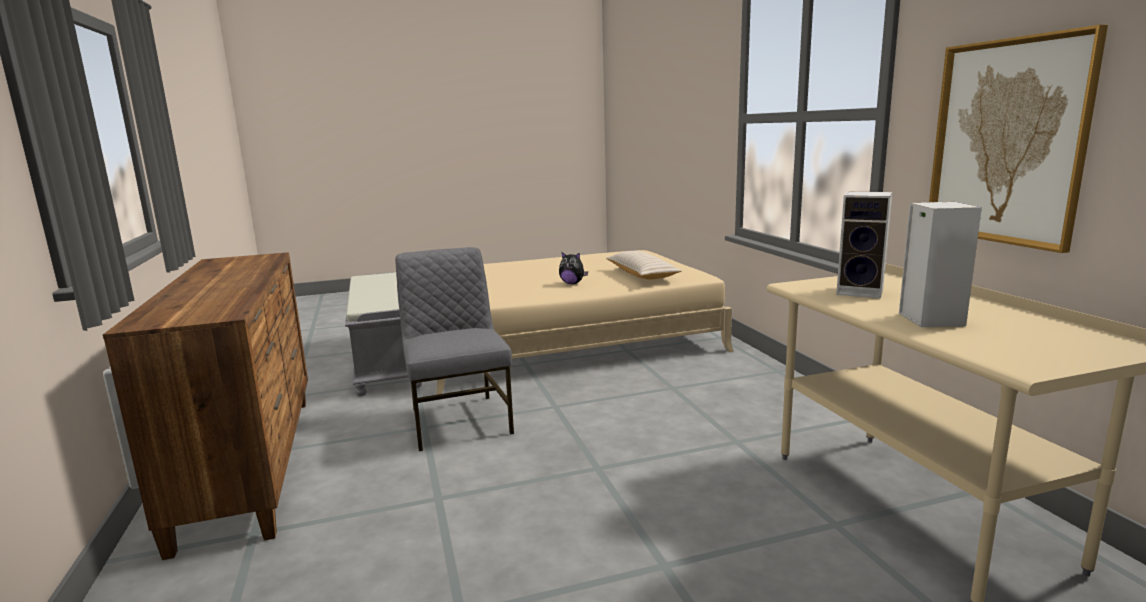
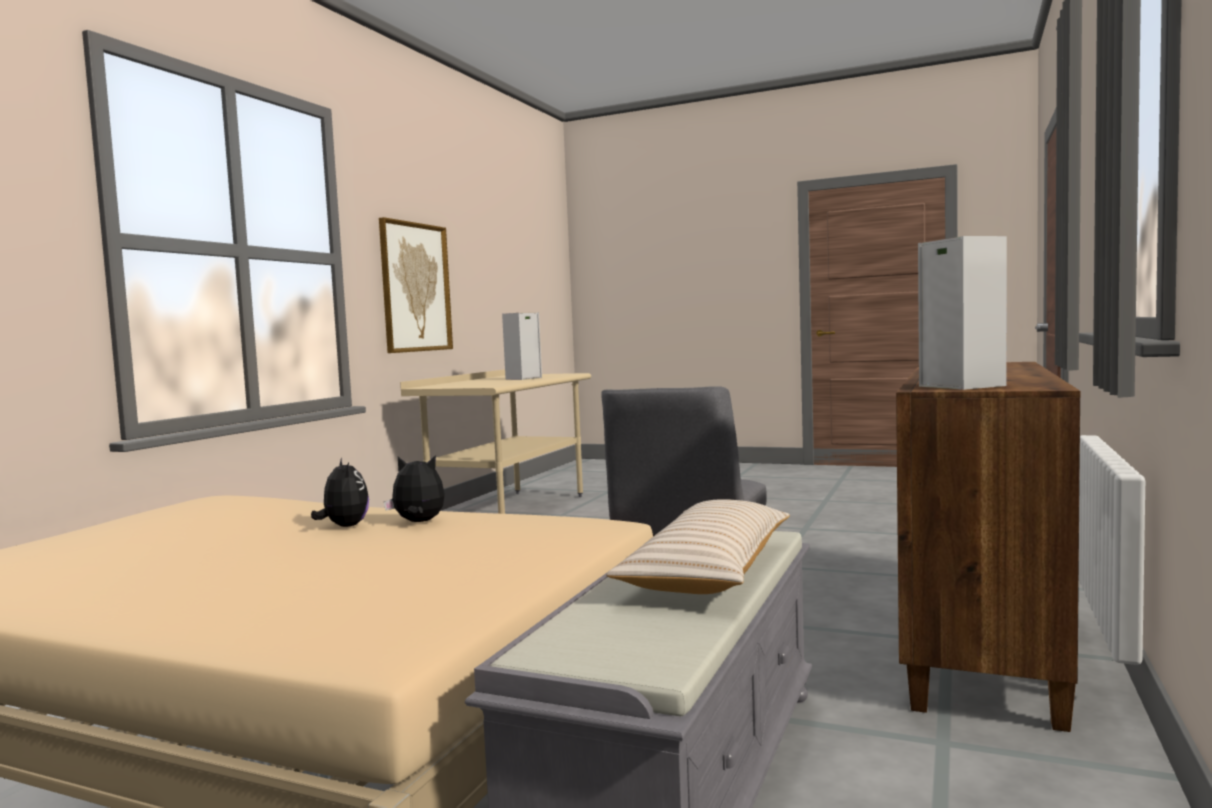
camera: 140 degrees left, 10 degrees down
(546, 290) = (418, 522): none -> plush toy
(642, 274) = (238, 512): beige pillow -> beige pillow (709, 571)
(862, 292) = (481, 384): speaker -> speaker (958, 386)

